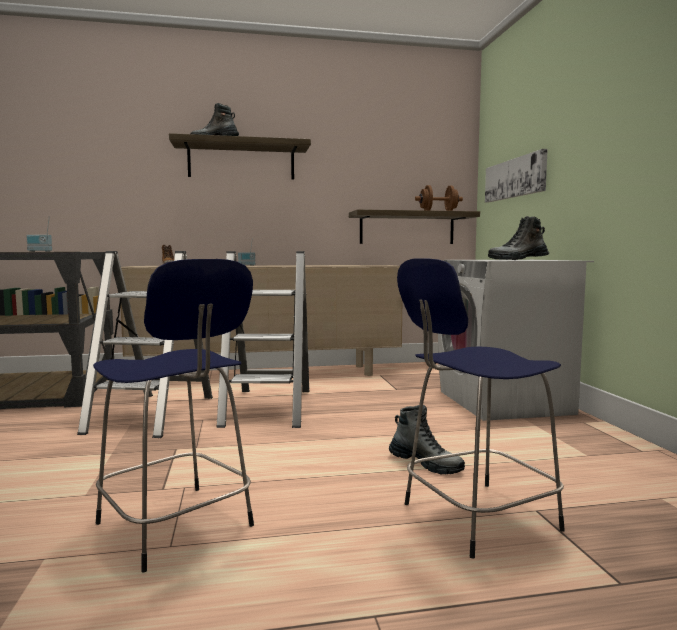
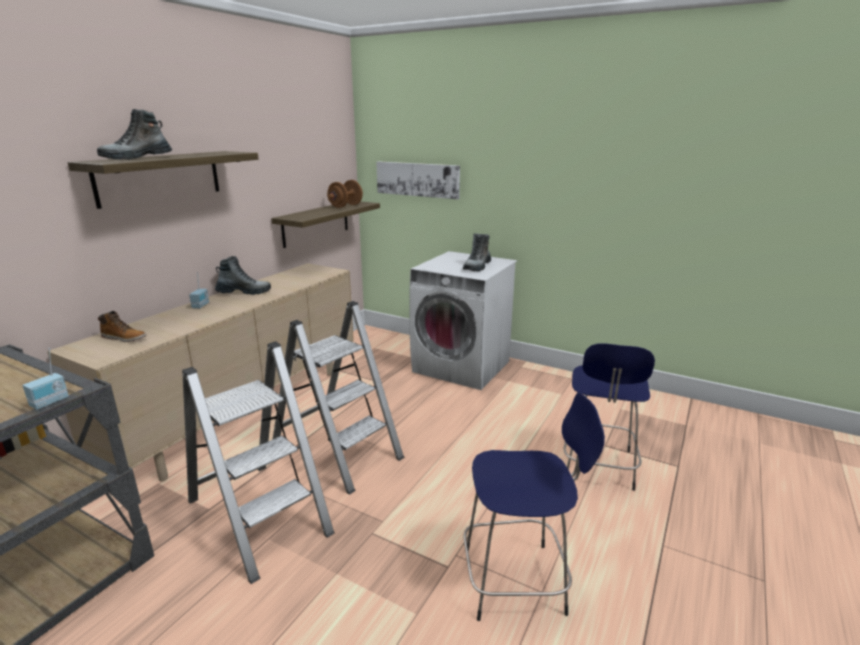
camera: 50 degrees left, 15 degrees up
(425, 464) = (521, 444): boot -> boot (244, 292)

